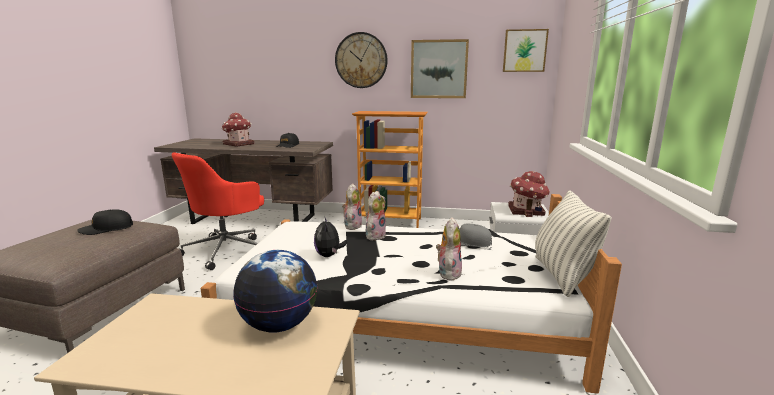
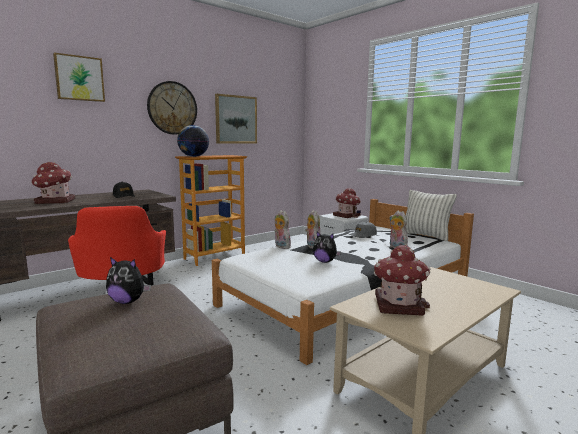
camera: 50 degrees left, 5 degrees down
(107, 229) = (128, 301): black cap -> plush toy
(177, 324) = (398, 304): none -> toy house
(279, 324) = (429, 282): globe -> globe (194, 156)
(524, 51) = (287, 109): picture -> picture (79, 78)

